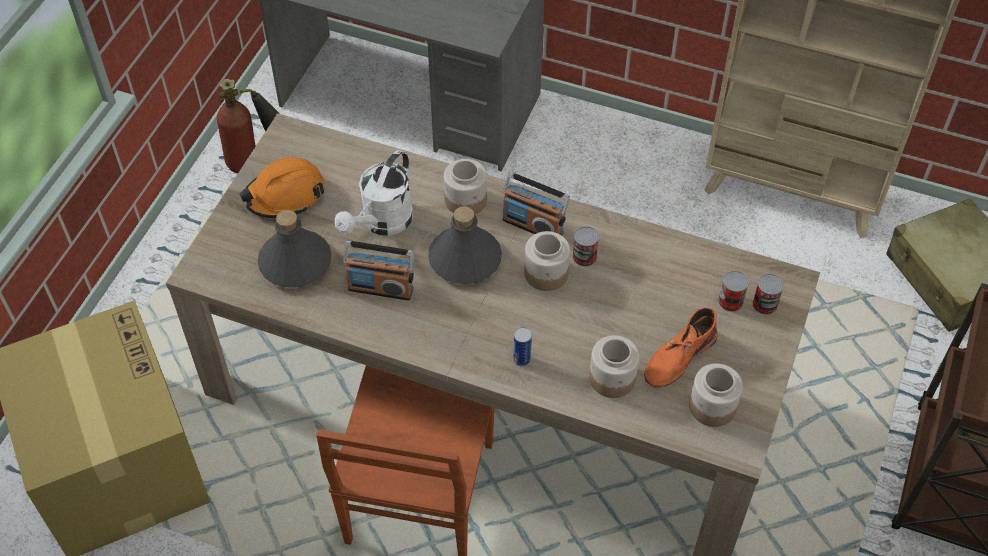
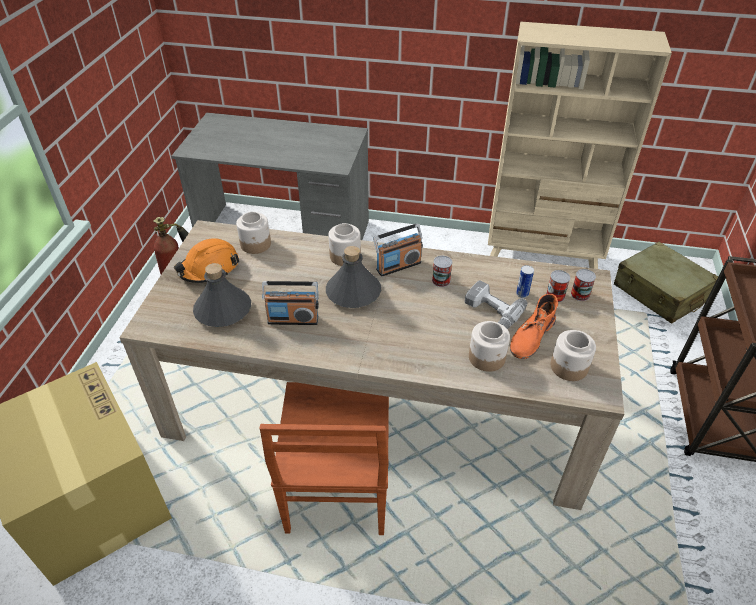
camera: 10 degrees left, 10 degrees down
(382, 223) = (286, 277): white watering can -> none
(522, 359) = (413, 354): can -> can (522, 294)
(533, 225) = (398, 266): radio -> radio turned 45 degrees counterclockwise
(546, 274) = (416, 295): jar -> jar (256, 244)
(634, 316) = (489, 314): none -> power drill

